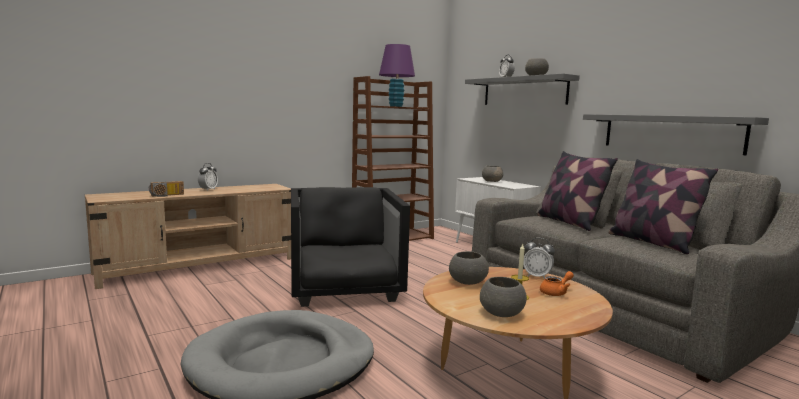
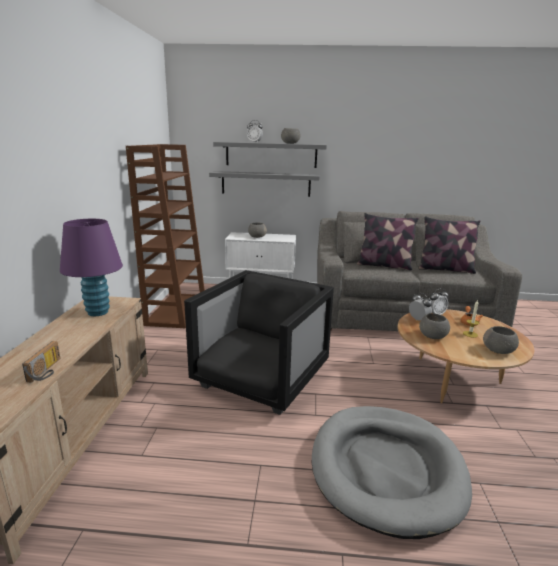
camera: 50 degrees left, 10 degrees up
(208, 190) = (57, 337): alarm clock -> alarm clock (418, 319)
(345, 288) = (261, 378): black armchair -> black armchair turned 90 degrees clockwise
(396, 106) = (164, 175): purple table lamp -> purple table lamp (98, 312)
(670, 133) = (397, 189): grey shelf -> grey shelf (266, 183)

